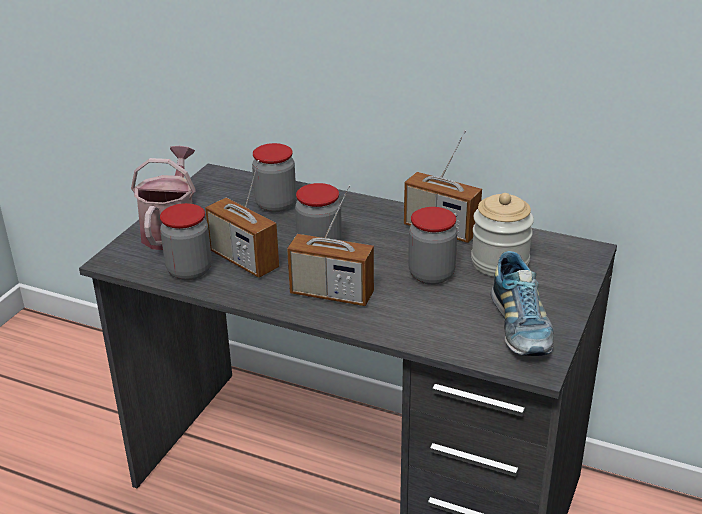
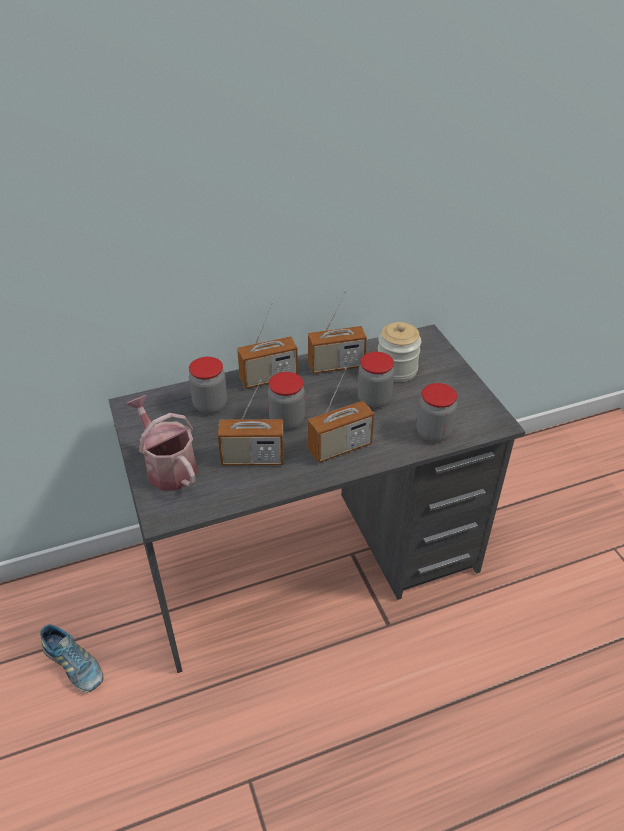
camera: 45 degrees left, 10 degrees up
(189, 271) = (229, 489): jar -> jar (433, 432)
(359, 209) = (268, 378): none -> radio
(519, 327) = (460, 405): shoe -> shoe (74, 666)

